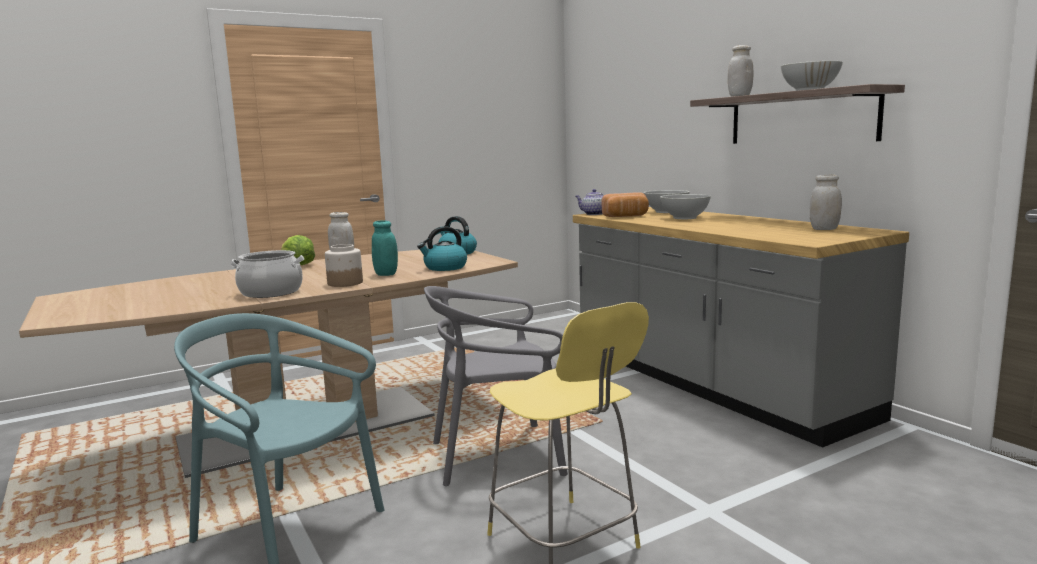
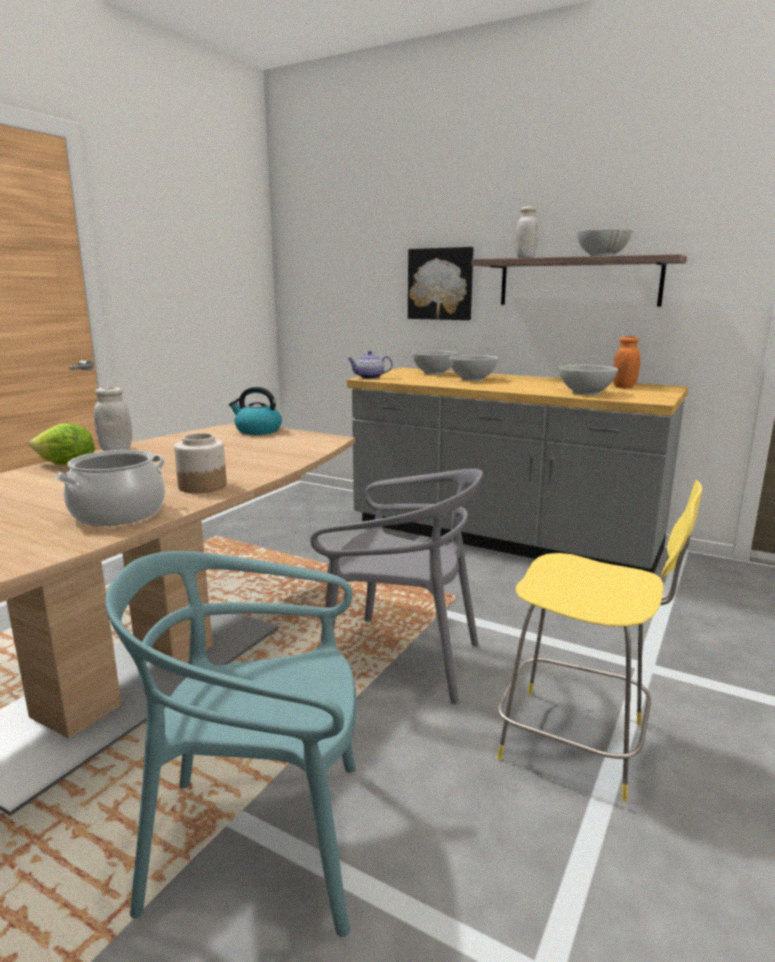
camera: 30 degrees left, 5 degrees up
(386, 274) = (231, 468): turquoise jar -> none
(445, 268) = (288, 452): kettle -> none
(498, 456) = (401, 661): grey chair -> grey chair turned 120 degrees counterclockwise
(626, 217) = (412, 380): bread -> none
(685, 125) = (441, 284): none -> picture
(758, 233) = (585, 393): none -> white bowl
(824, 229) = (624, 387): white jar -> orange jar

